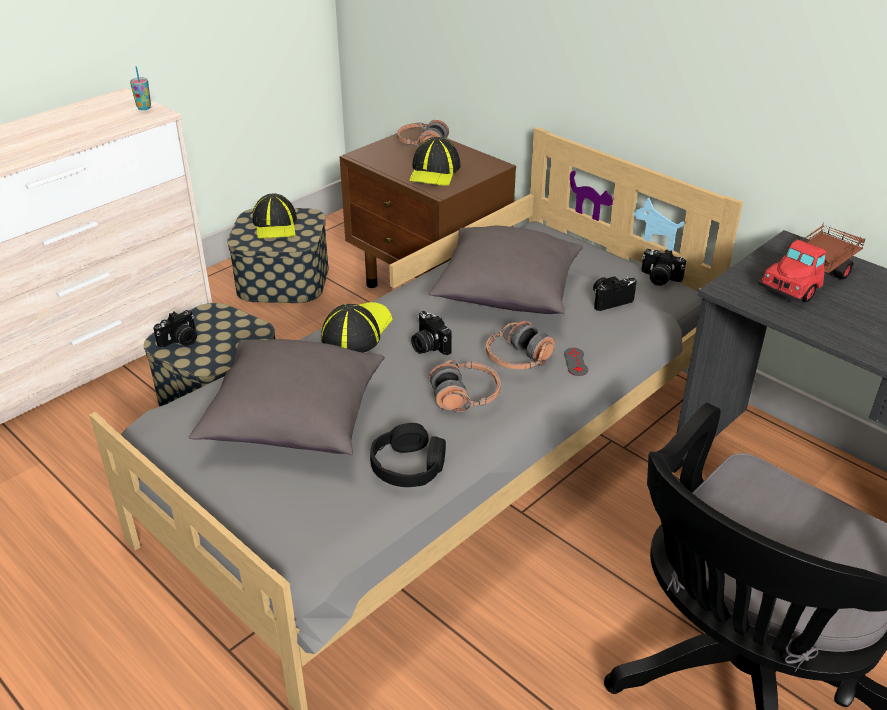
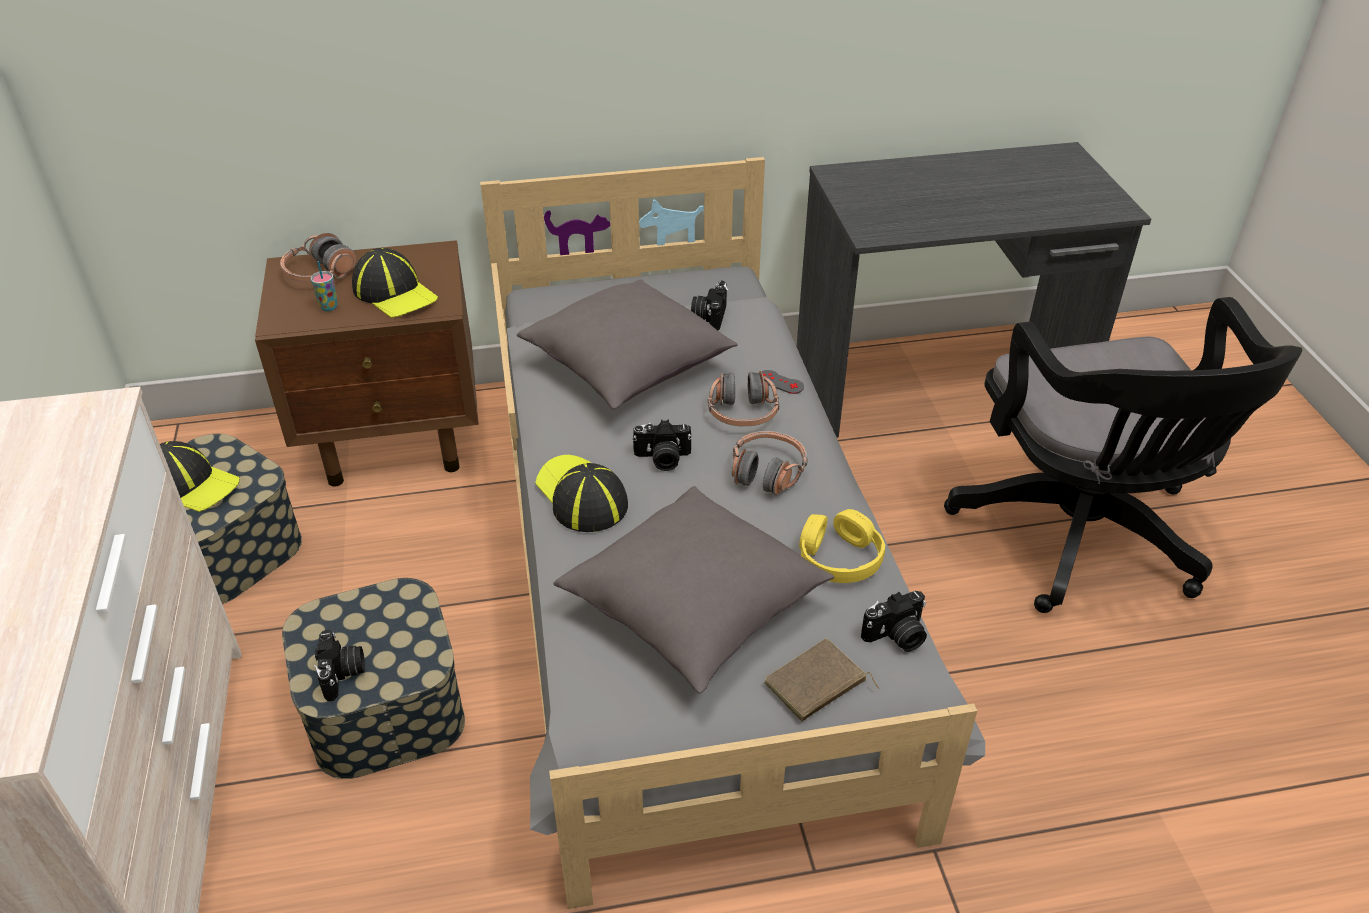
camera: 55 degrees left, 5 degrees up
(144, 108) = (65, 411): cup -> cup (329, 307)
(268, 505) = (816, 685): none -> brown book
(408, 466) = (839, 558): black headphones -> yellow headphones
(659, 279) = (704, 274): camera -> camera (896, 636)
(809, 279) = (894, 193): toy truck -> none

